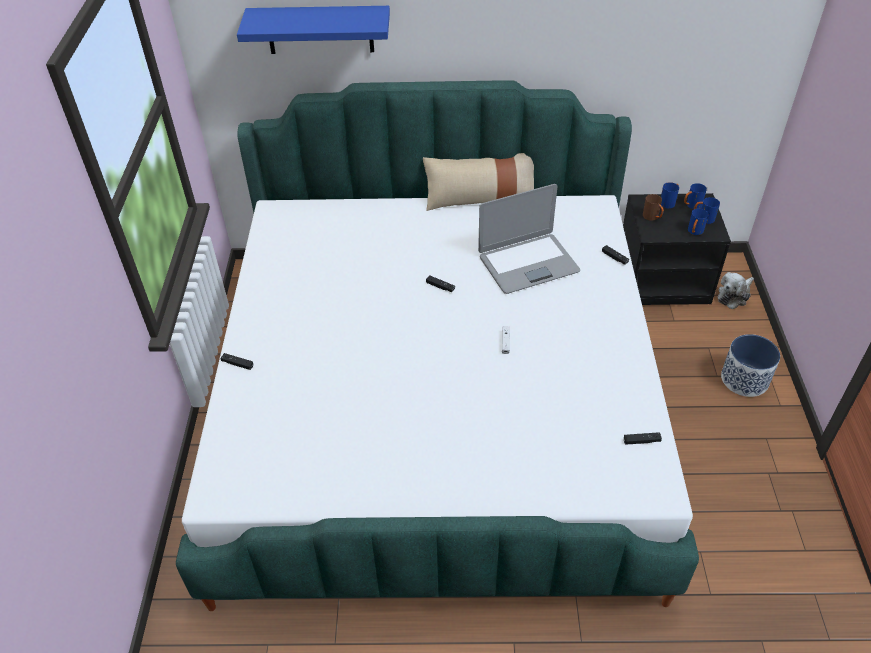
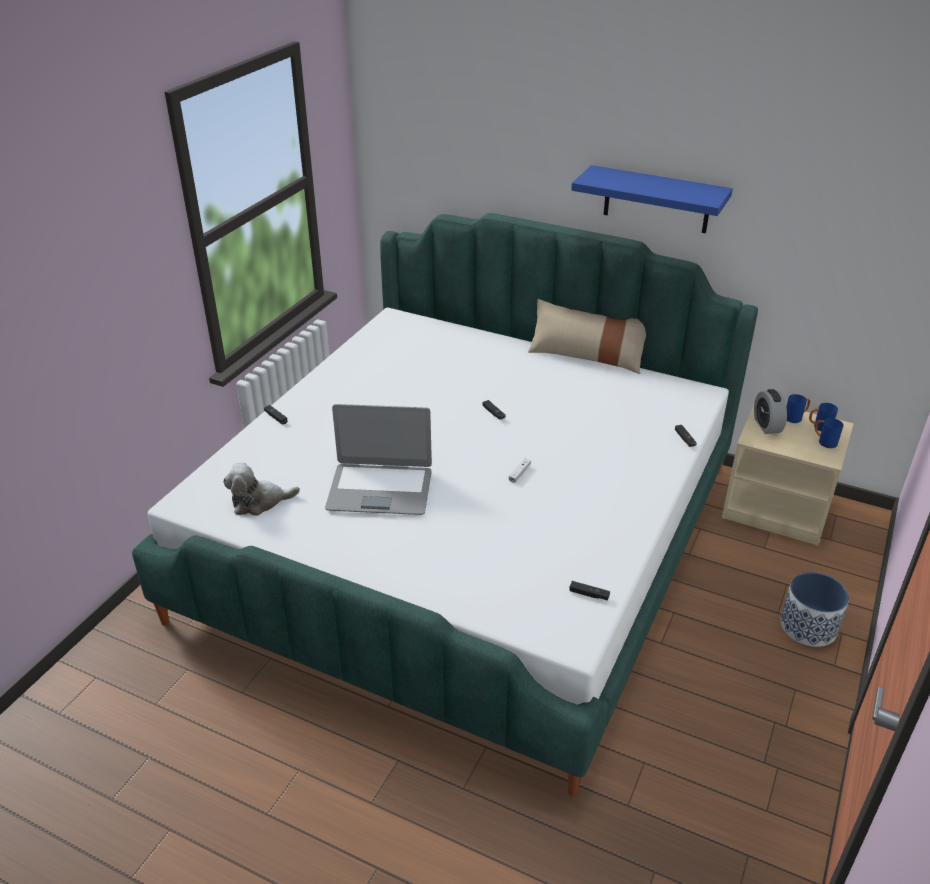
camera: 25 degrees right, 10 degrees down
(320, 29) = (470, 155): blue shelf -> blue shelf (656, 200)
(528, 263) = (592, 419): laptop -> laptop (380, 489)
(652, 217) = (766, 425): brown mug -> alarm clock
(663, 280) = (778, 508): black nightstand -> beige nightstand
(694, 232) = (804, 451): blue mug -> none
(734, 296) = (851, 547): plush toy -> plush toy (259, 502)

